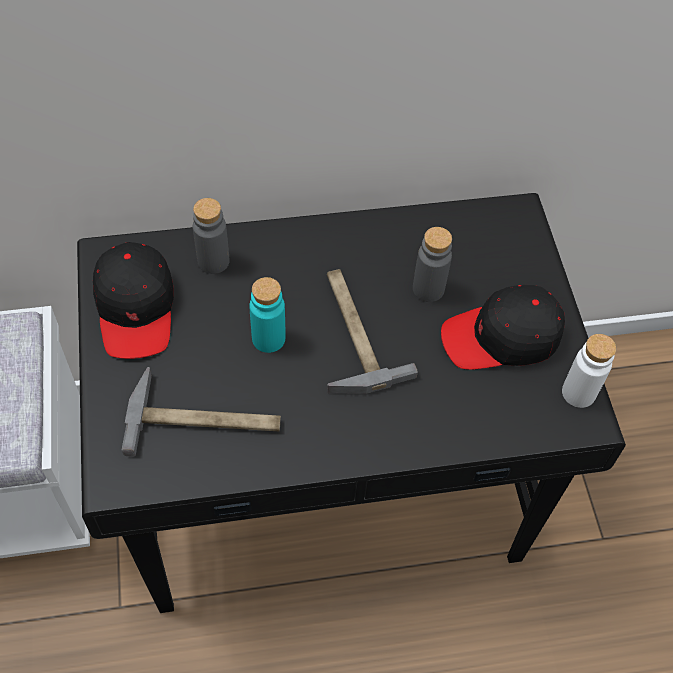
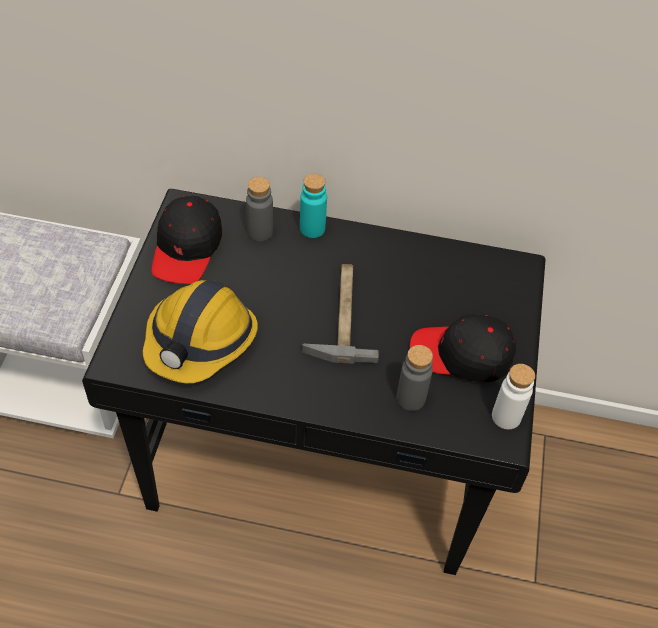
camera: 20 degrees right, 5 degrees down
(204, 419) = (200, 341): hammer -> hard hat
(268, 338) = (275, 299): turquoise bottle -> turquoise bottle (312, 228)
(428, 289) = (418, 301): grey bottle -> grey bottle (410, 398)

